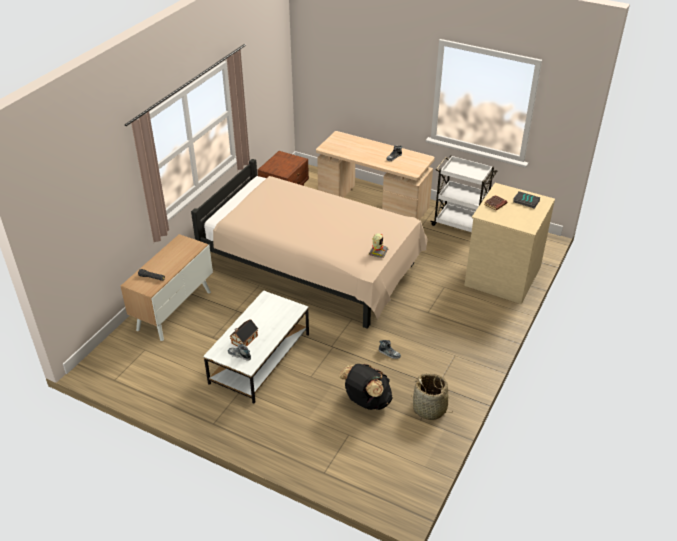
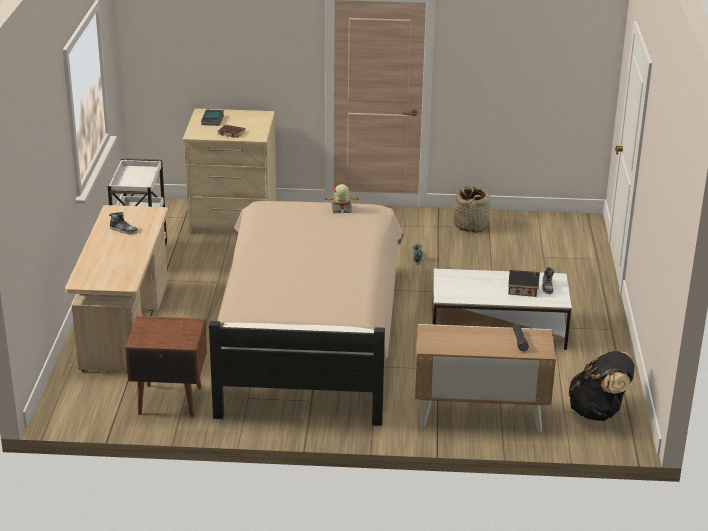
camera: 115 degrees left, 10 degrees down
(366, 401) = (494, 256): black backpack -> black backpack (598, 412)

